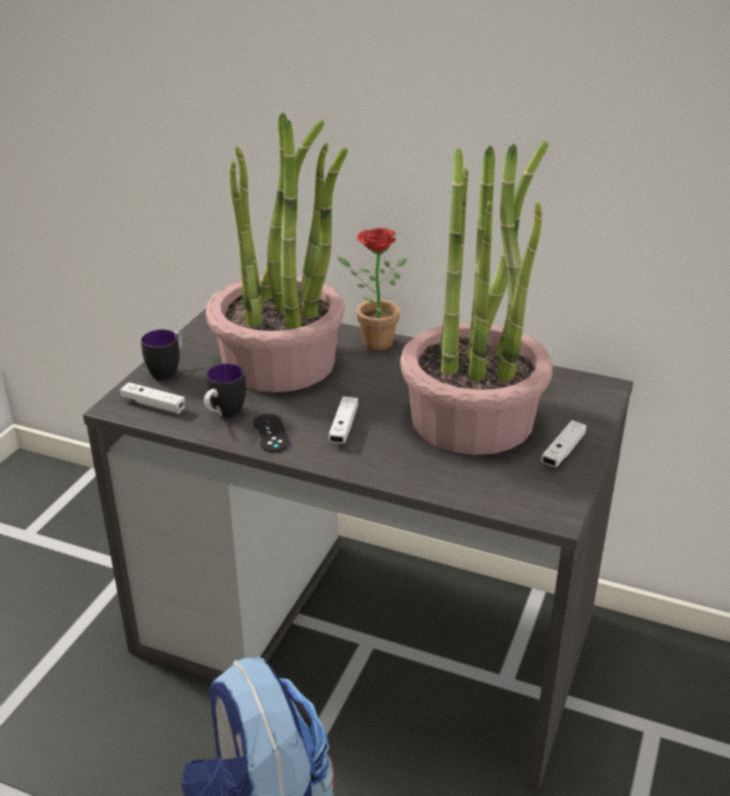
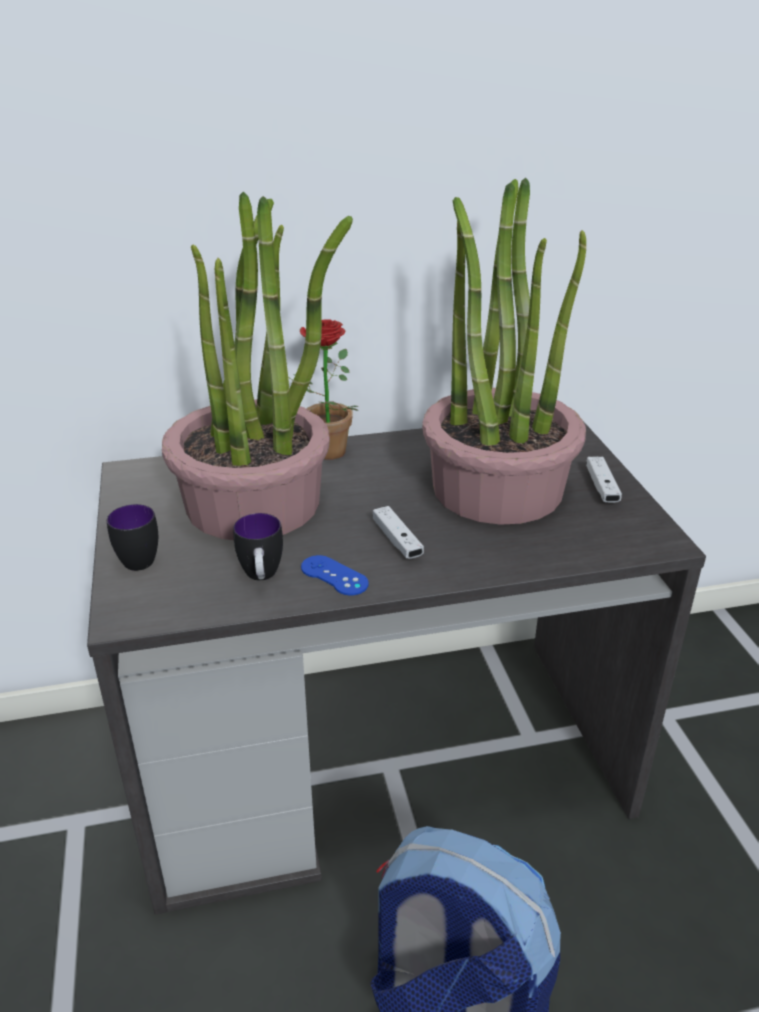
camera: 35 degrees left, 0 degrees up
(153, 404) = (166, 598): white game controller -> none
(271, 433) = (334, 575): black game controller -> blue game controller

